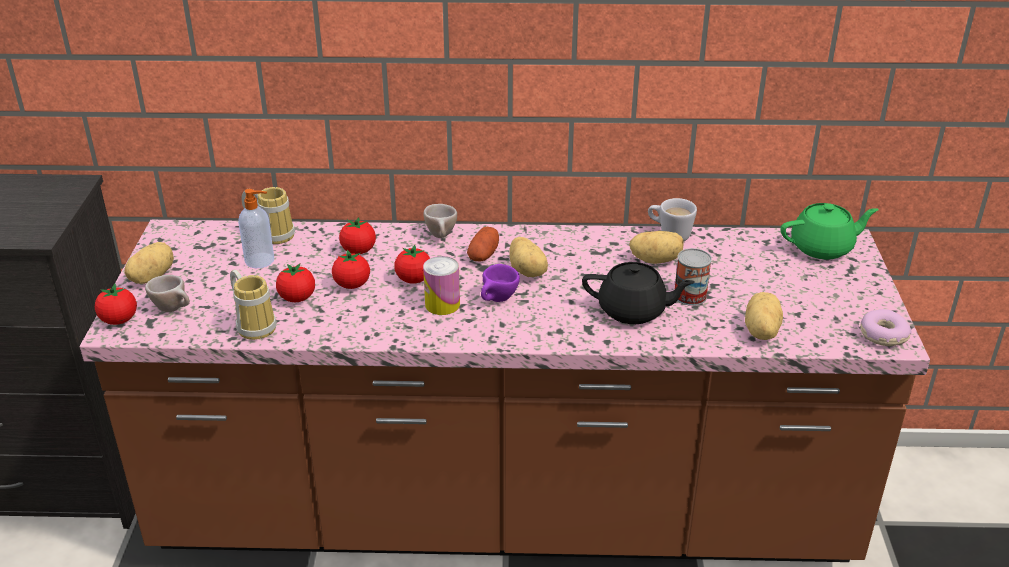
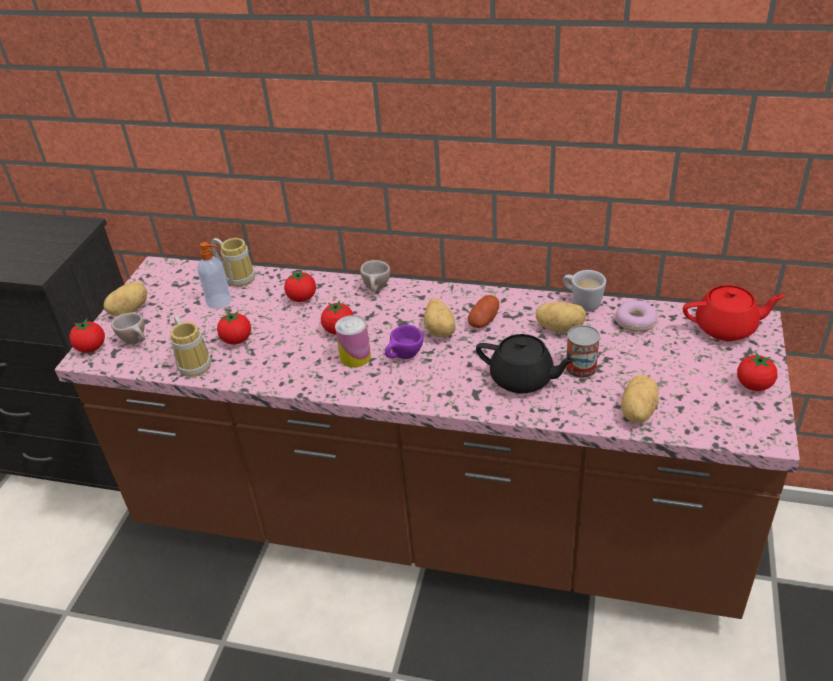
camera: 15 degrees right, 5 degrees up
(352, 285) = (286, 331): tomato -> tomato (754, 385)
(483, 254) = (407, 310): potato -> potato (484, 320)
(823, 248) = (727, 328): green teapot -> red teapot
(882, 335) = (758, 428): donut -> donut (635, 322)

